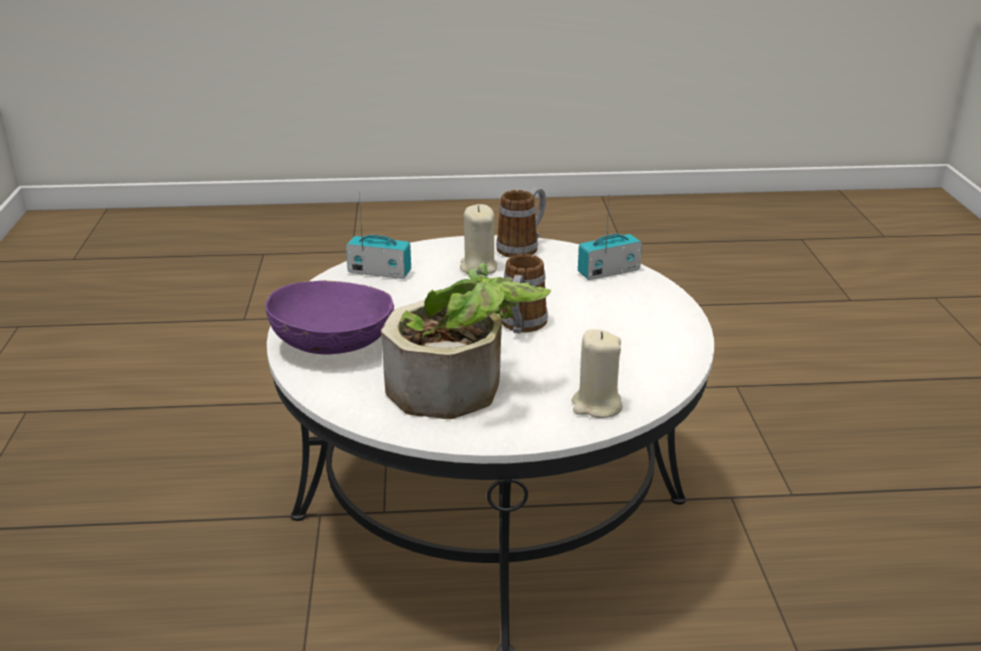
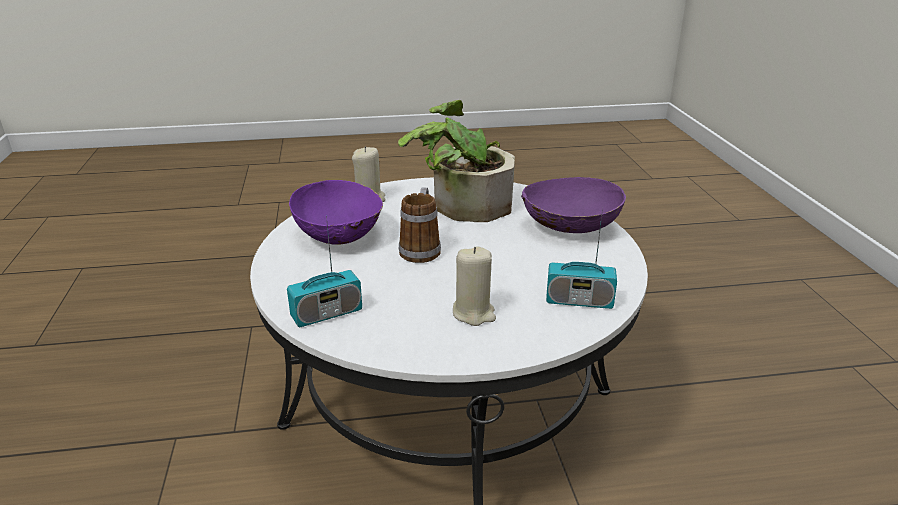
camera: 175 degrees right, 0 degrees up
(523, 247) = (425, 349): mug -> none
(621, 347) = (340, 236): none -> purple bowl

